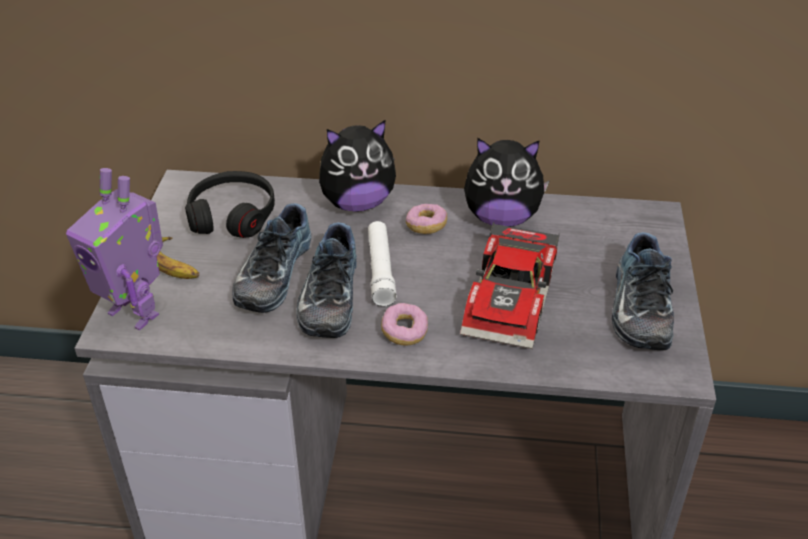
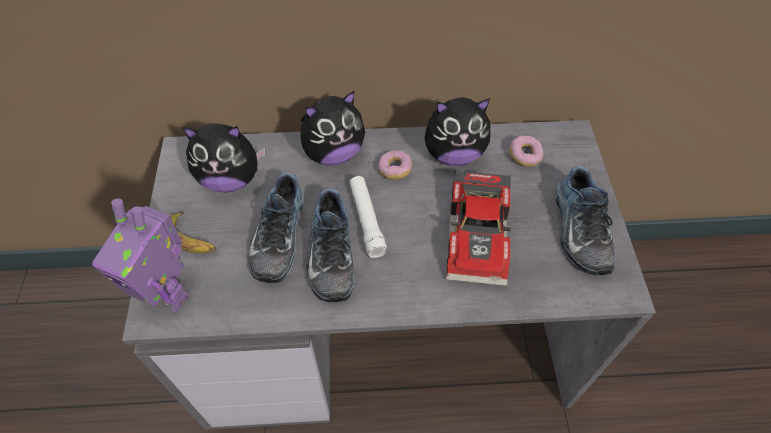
camera: 10 degrees left, 15 degrees up
(232, 215) = (230, 179): black headphones -> plush toy
(404, 332) = (399, 282): donut -> donut (524, 156)

